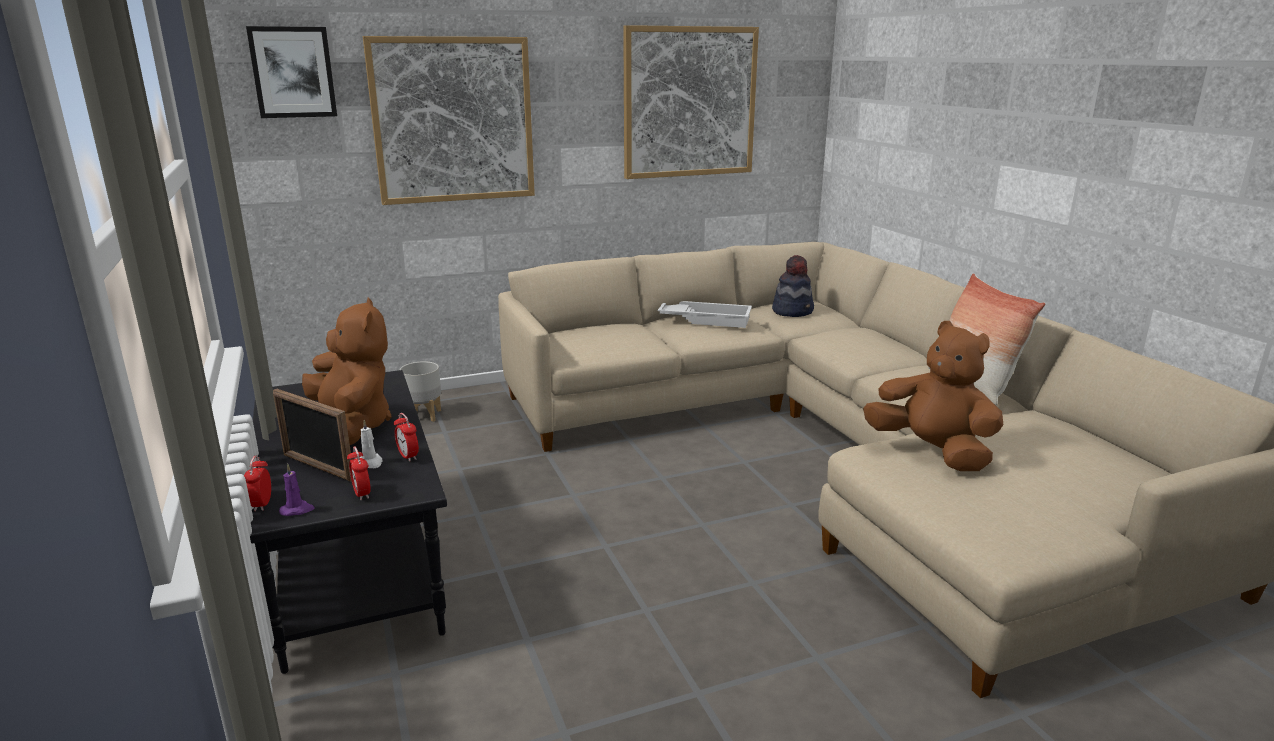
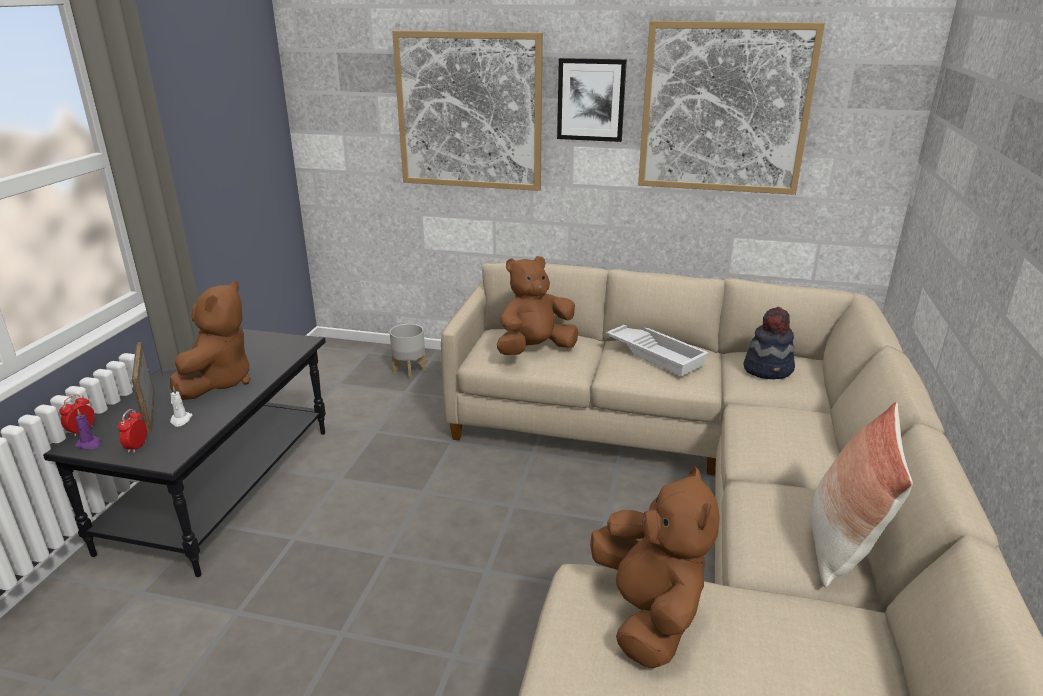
camera: 35 degrees right, 5 degrees up
(293, 72) = (340, 61): picture -> picture (591, 100)
(408, 456) = (208, 424): alarm clock -> none
(605, 339) = (535, 350): none -> brown plush toy

